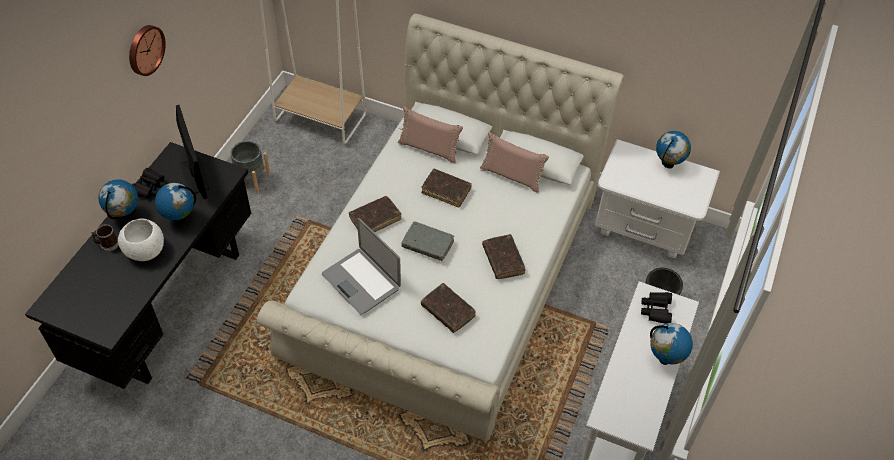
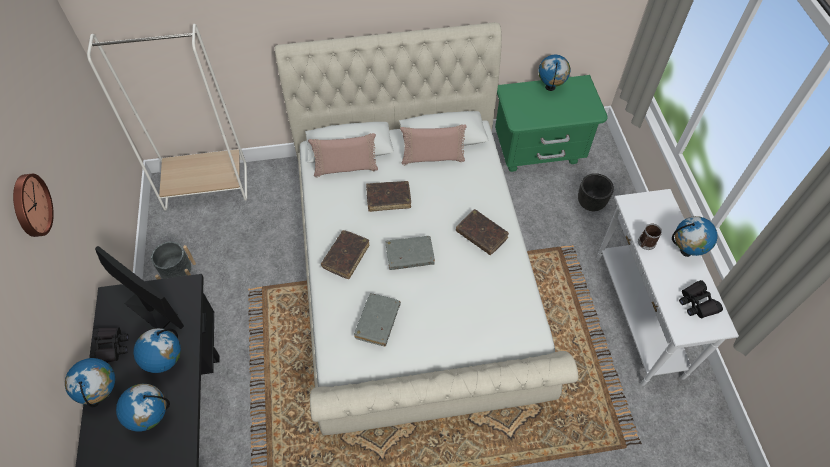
camera: 30 degrees left, 5 degrees up
(107, 244) = (106, 435): mug -> mug (645, 243)
(144, 250) = (153, 417): white bowl -> globe
(361, 281) = (377, 322): laptop -> grey book
(448, 311) = (471, 307): brown book -> none
(643, 231) = (539, 153): white nightstand -> green nightstand
(656, 310) = (647, 213): black binoculars -> black binoculars (697, 303)

